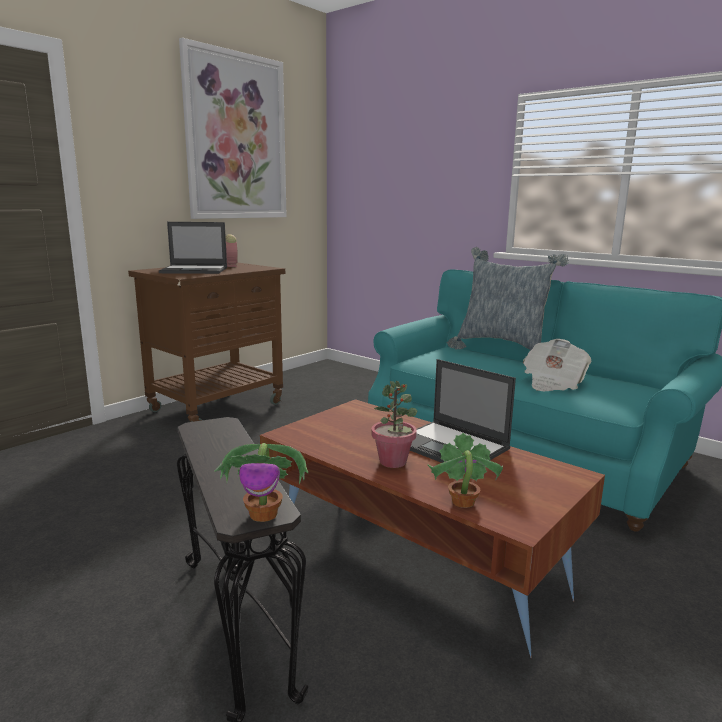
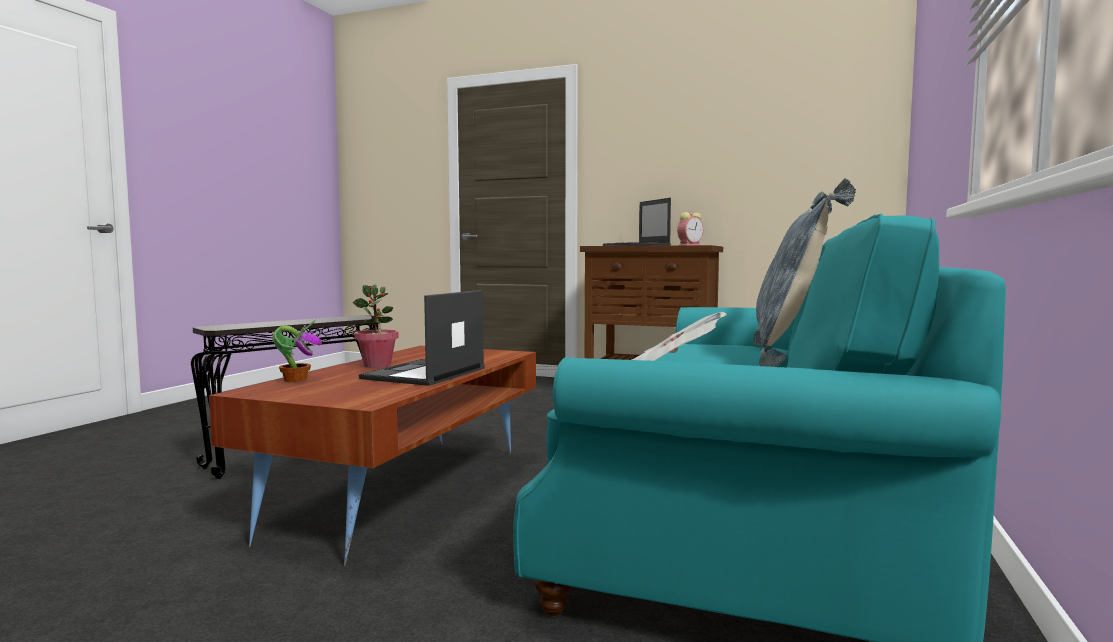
camera: 70 degrees right, 10 degrees down
(236, 137) = (747, 111): picture -> none
(264, 514) = (217, 327): potted plant -> none

